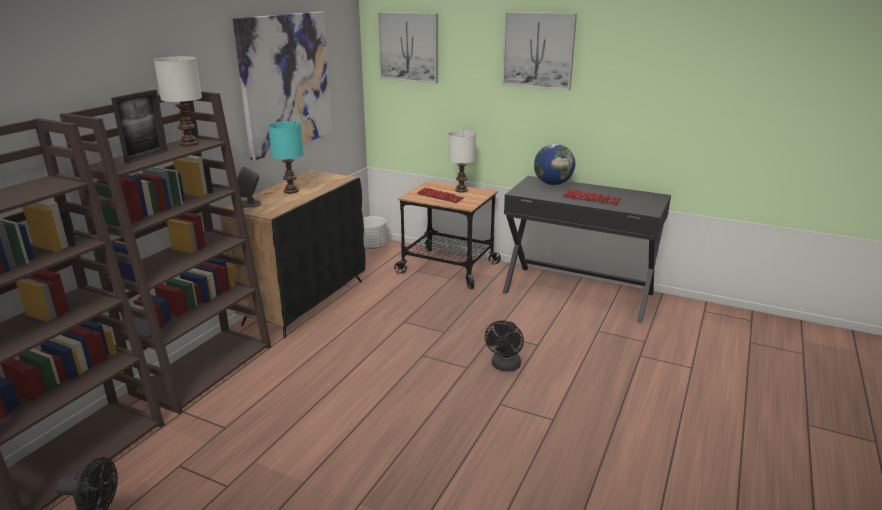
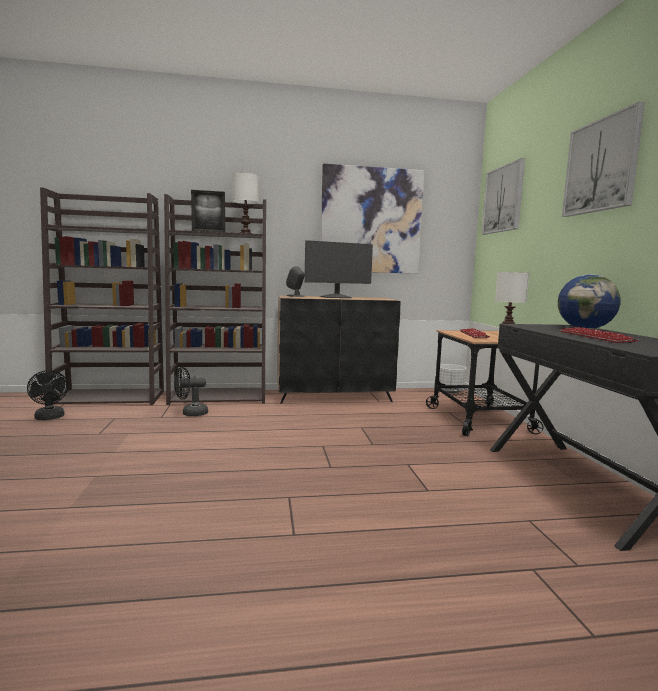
camera: 55 degrees right, 15 degrees down
(291, 191) = (336, 297): turquoise table lamp -> monitor
(505, 367) = (358, 483): black fan -> black fan (190, 413)

